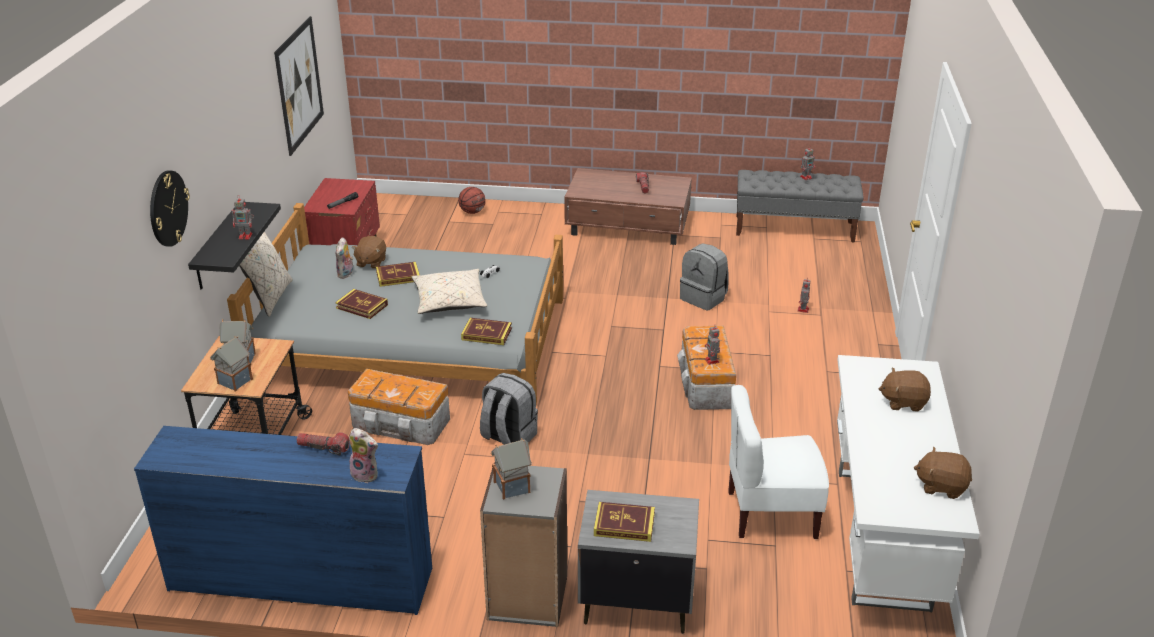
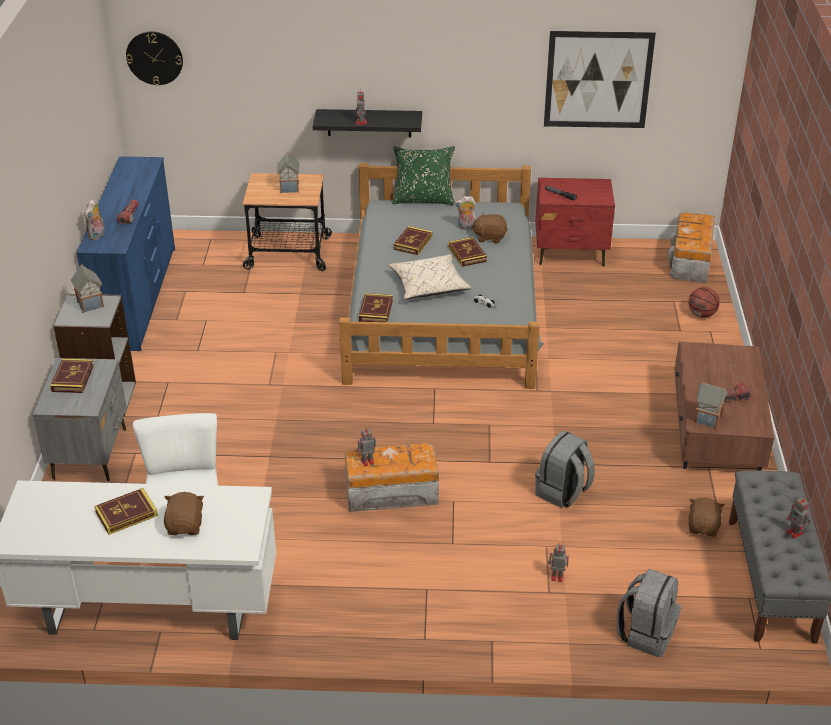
camera: 85 degrees right, 5 degrees up
(168, 208) = (301, 58): wall clock -> wall clock (154, 58)
(234, 382) = (260, 190): toy house -> toy house (707, 419)
(269, 297) = (423, 200): beige pillow -> green pillow
(401, 424) = (314, 316): storage box -> storage box (690, 262)
(508, 437) = (299, 373): grey backpack -> grey backpack (646, 633)
(895, 439) = (126, 514): none -> book
(941, 486) = (54, 537): brown plush toy -> brown plush toy (703, 527)

